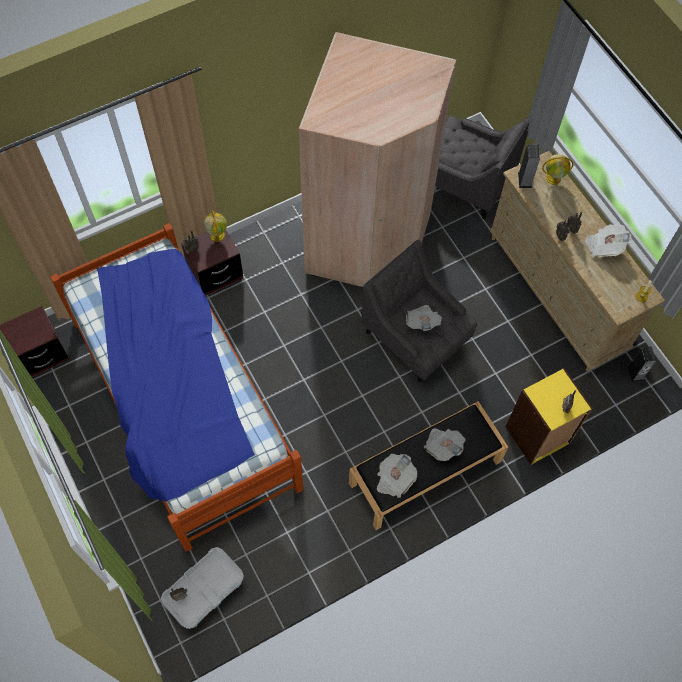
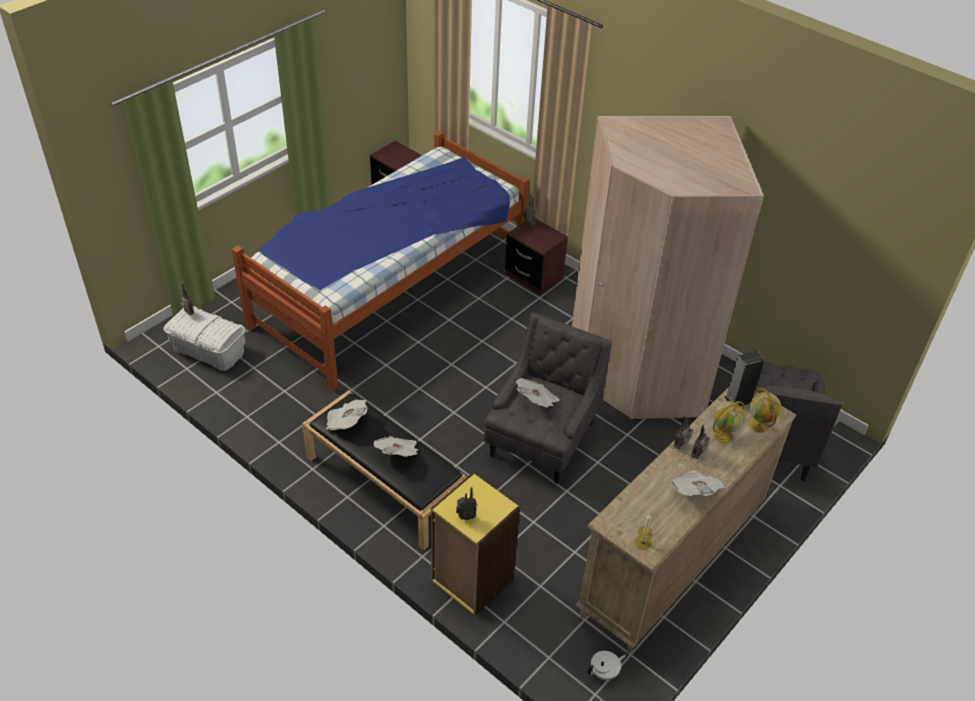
camera: 70 degrees right, 20 degrees down
(217, 235) = (553, 235): globe -> globe (723, 435)
(635, 373) = (604, 672): speaker -> white teapot

